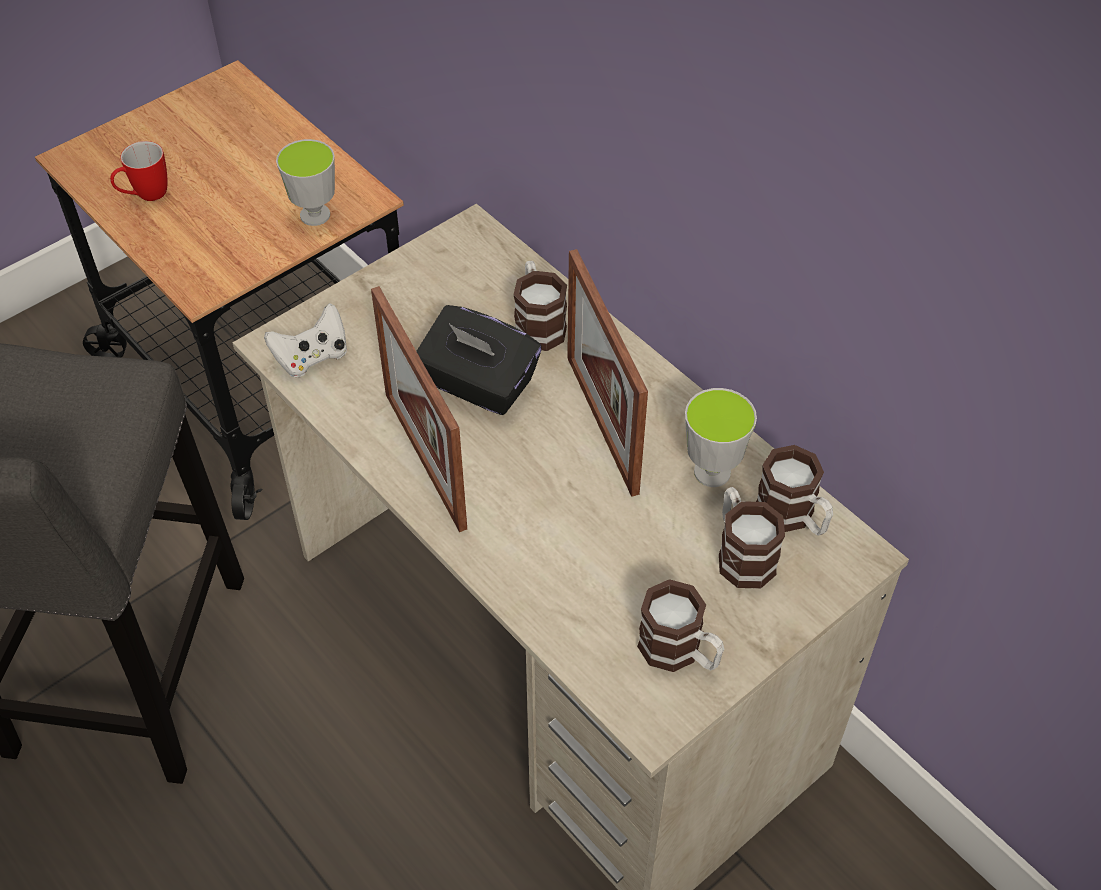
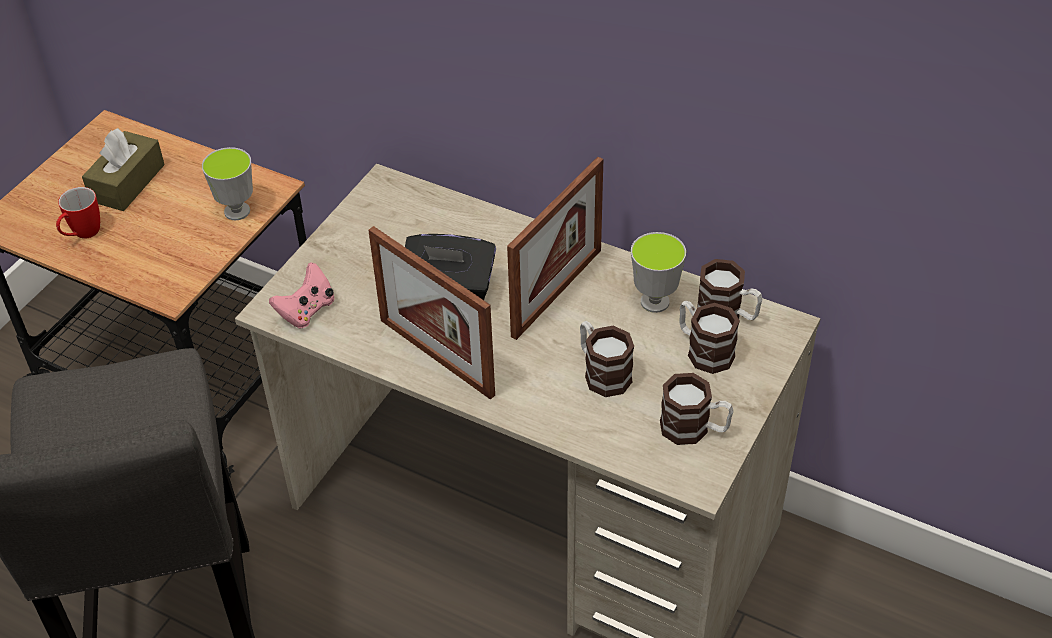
camera: 20 degrees left, 5 degrees down
(219, 150) = (127, 183): none -> brown tissue box
(312, 357) = (307, 310): white game controller -> pink game controller
(538, 323) = (471, 236): mug -> mug (602, 372)
(602, 423) = (557, 292): picture frame -> picture frame turned 105 degrees counterclockwise

